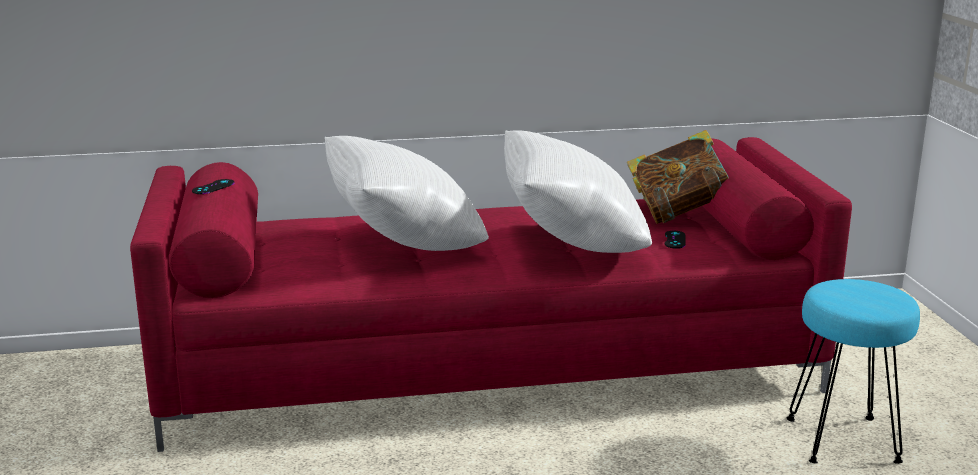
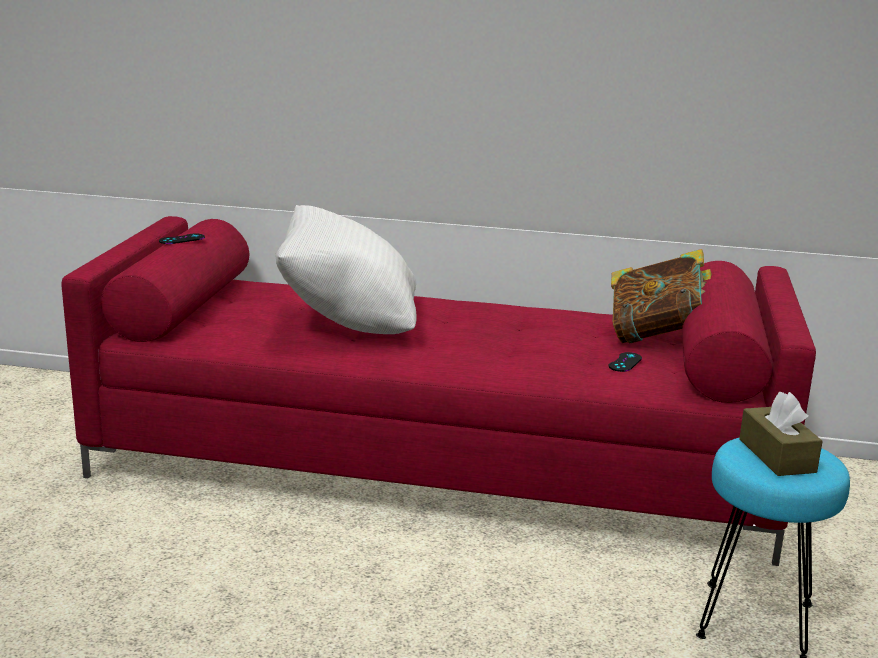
camera: 20 degrees right, 0 degrees up
(571, 244) = (512, 349): white pillow -> none
(856, 294) = (776, 455): none -> brown tissue box

